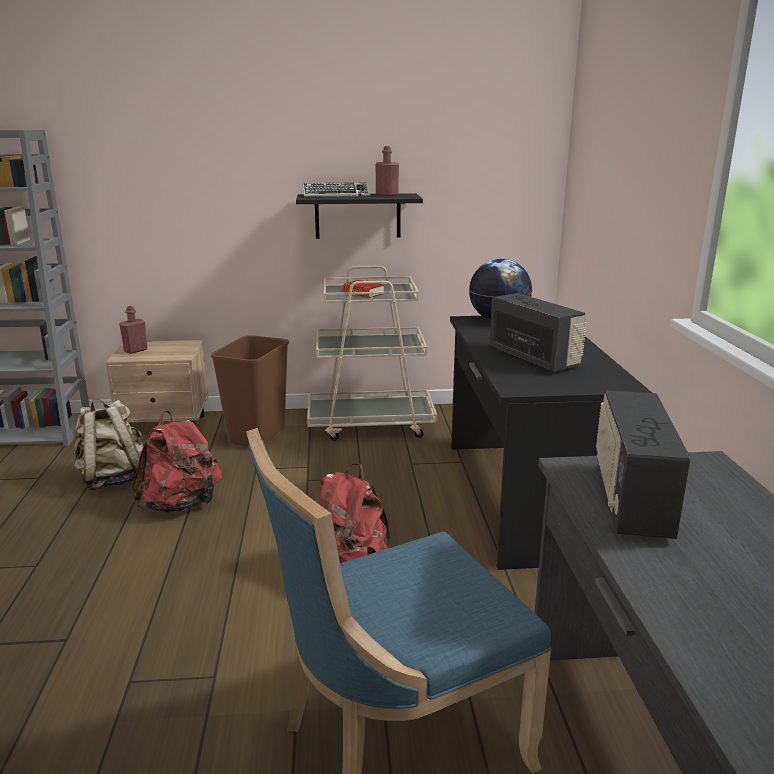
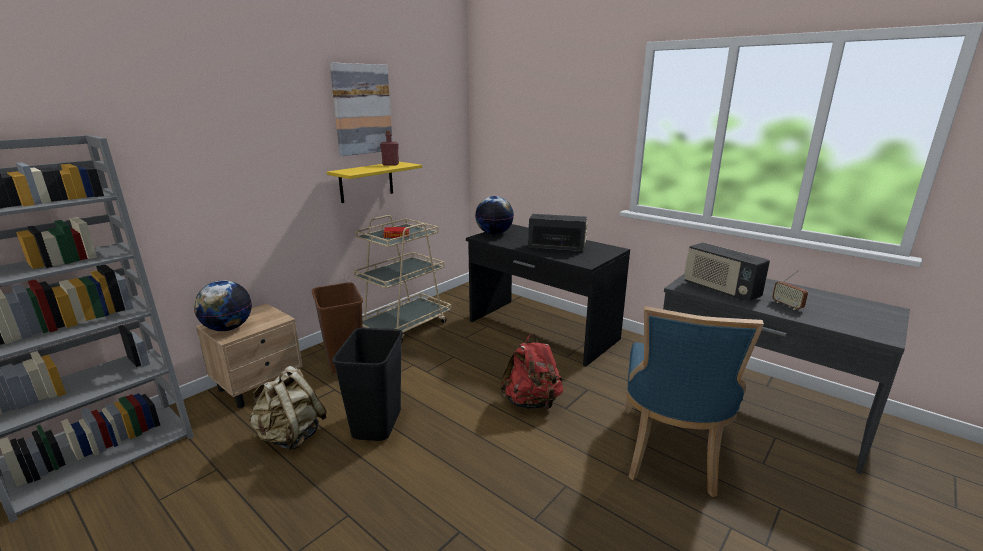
camera: 45 degrees left, 0 degrees up
(135, 350) = (228, 328): red bottle -> globe
(181, 505) = (376, 424): red backpack -> black trash can
(336, 195) = (359, 168): keyboard -> none
(357, 216) = (366, 182): black shelf -> yellow shelf
(359, 115) = (362, 109): none -> picture
(698, 579) = (787, 305): none -> radio

